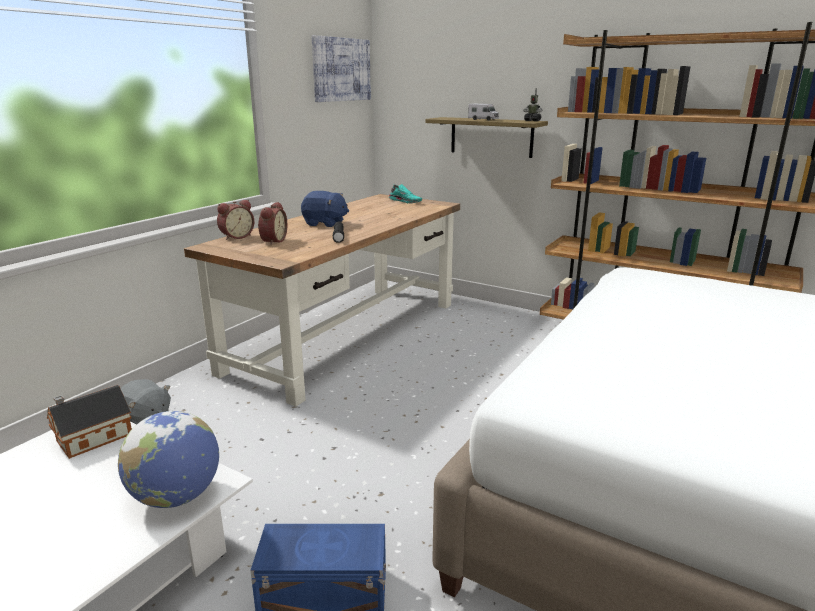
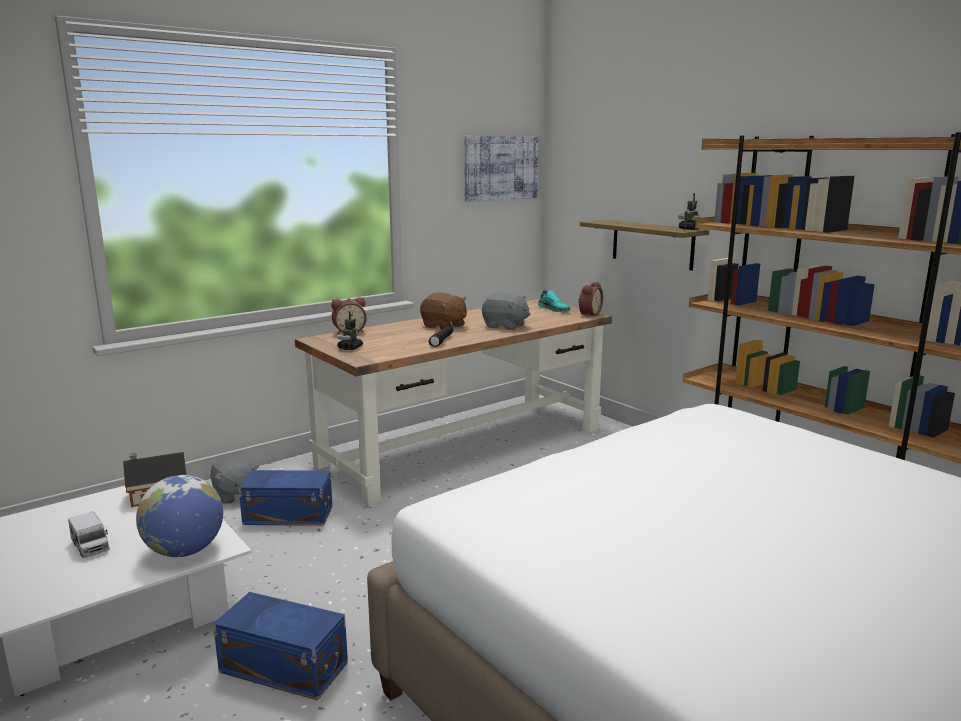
camera: 20 degrees right, 5 degrees down
(218, 430) = (287, 514): none -> blue storage box
(255, 251) = (350, 348): none -> toy robot
(272, 241) = (376, 339): alarm clock -> alarm clock (588, 314)
(325, 224) = (444, 326): blue plush toy -> brown plush toy
(381, 219) = (505, 326): none -> grey plush toy
(483, 119) = (638, 225): toy truck -> toy truck (90, 546)

